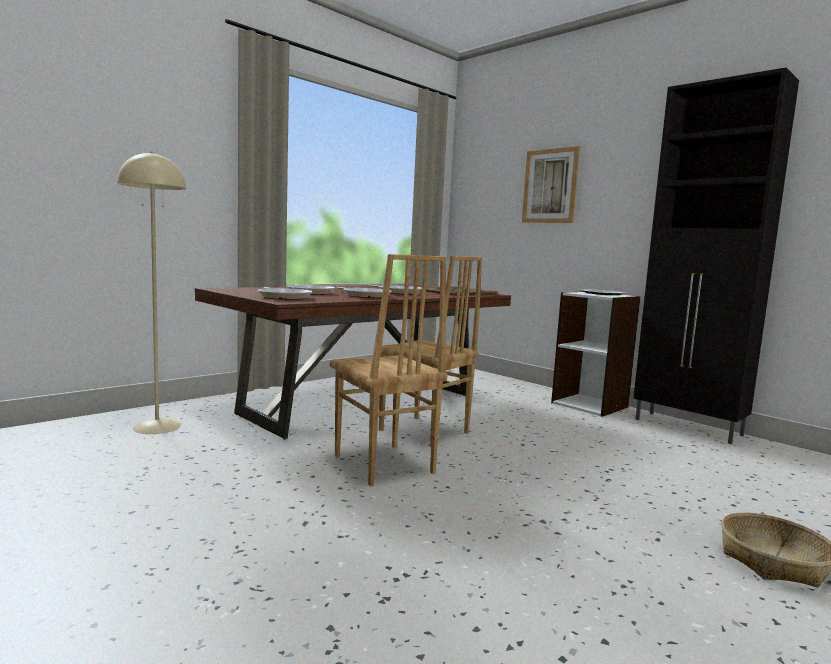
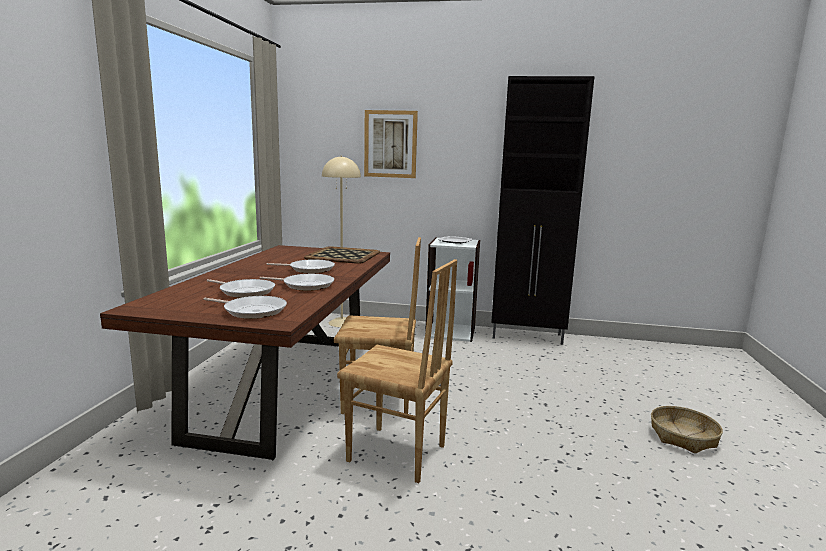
camera: 35 degrees left, 5 degrees up
(157, 426) = (101, 501): beige floor lamp -> beige floor lamp (342, 322)

